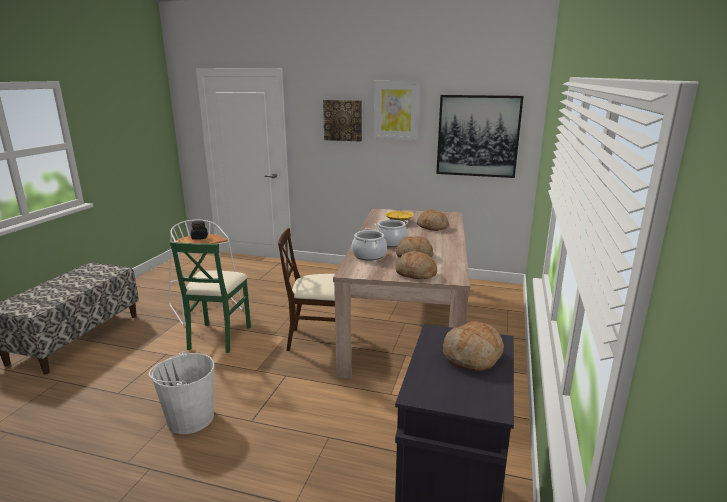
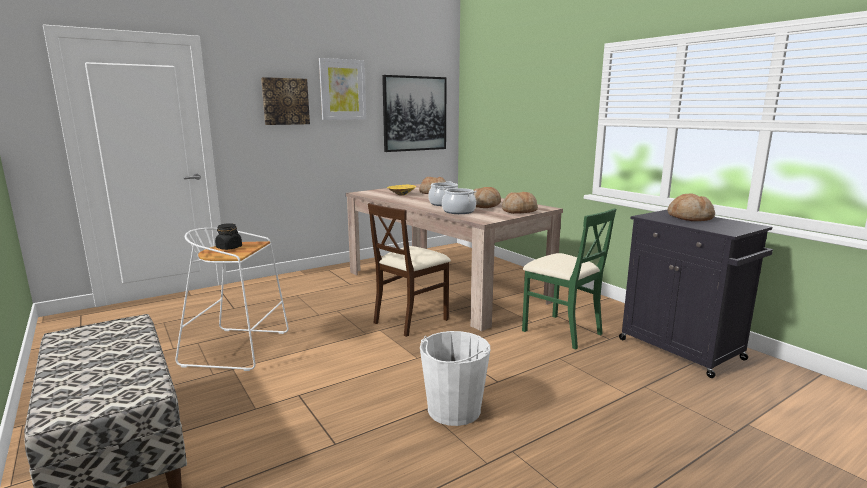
camera: 50 degrees left, 5 degrees down
(219, 337) = (318, 358): green chair -> green chair (561, 331)

